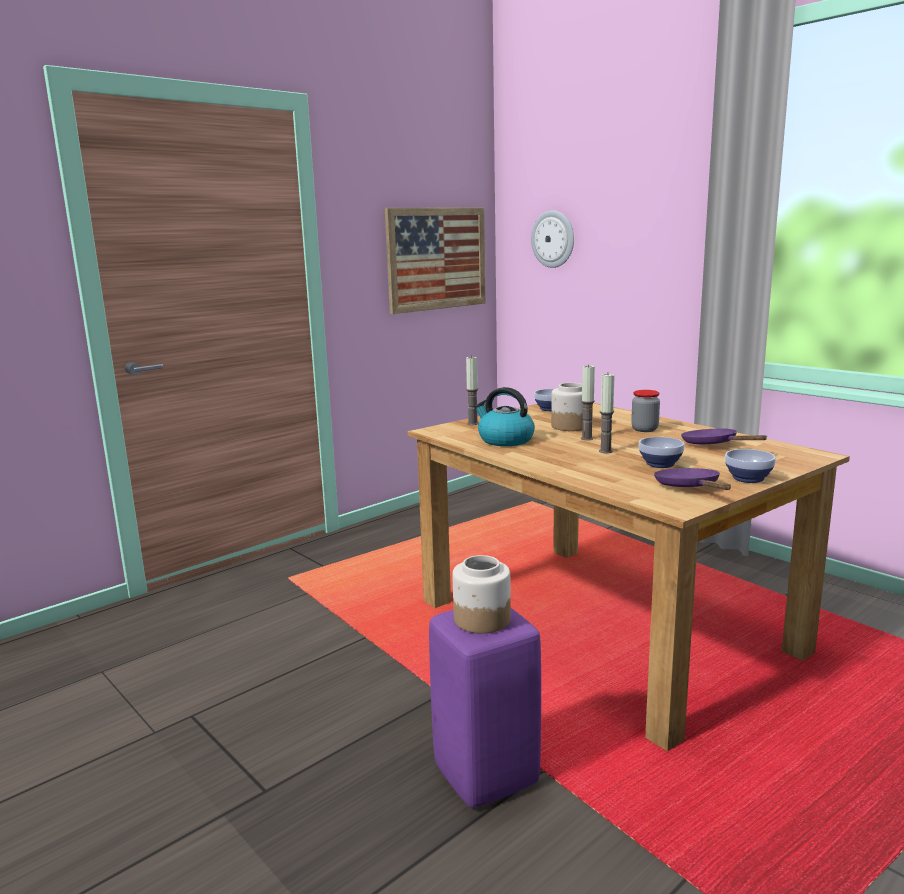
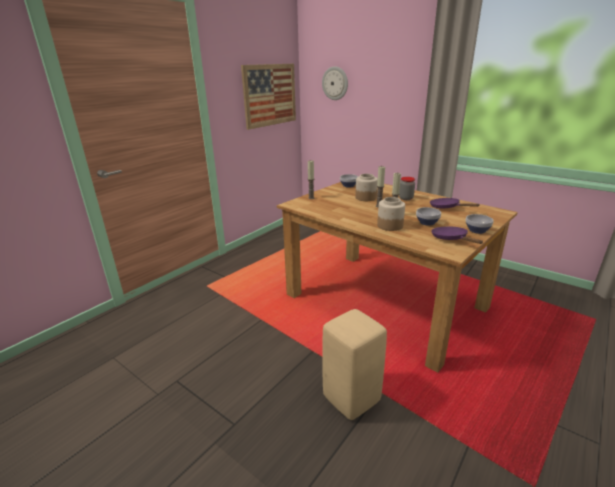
camera: 10 degrees left, 10 degrees up
(481, 619) = (354, 324): jar -> jar (389, 226)
(484, 775) = (350, 398): purple stool -> beige stool
(504, 440) = (335, 209): kettle -> none

